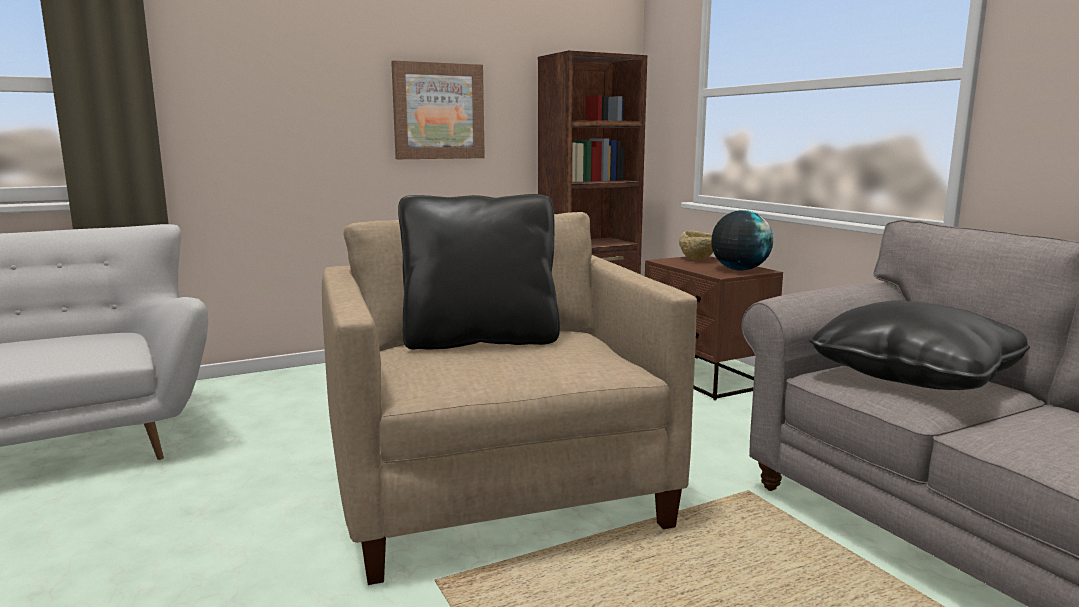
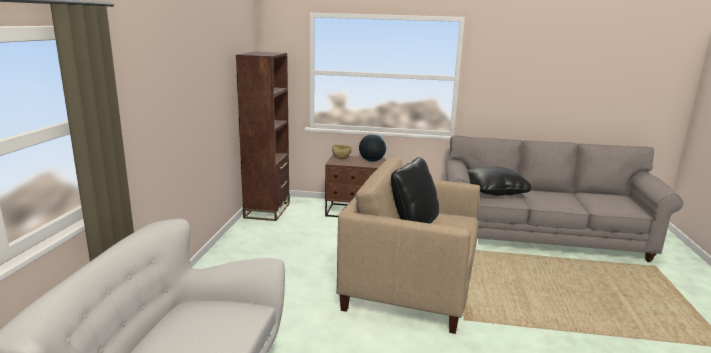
camera: 55 degrees left, 5 degrees up
(438, 111) = (206, 97): picture -> none

